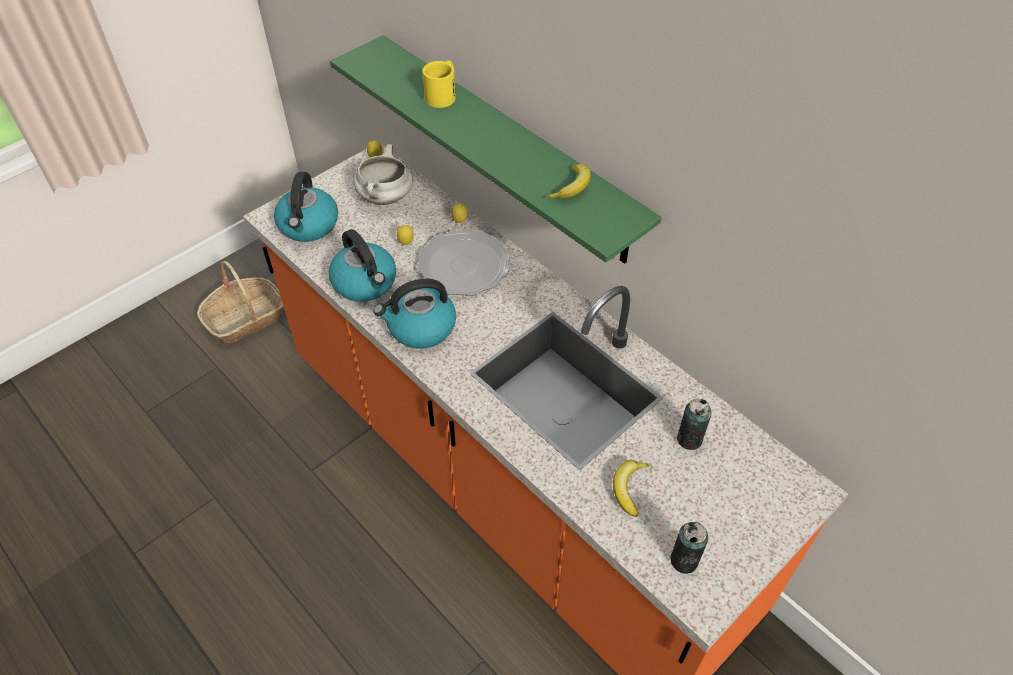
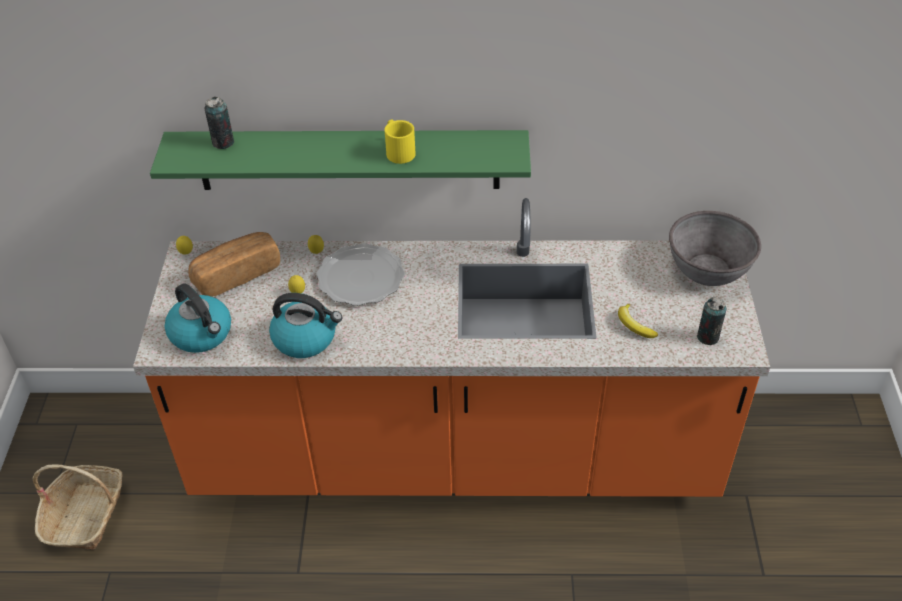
camera: 45 degrees left, 5 degrees down
(386, 198) = (236, 274): white cooking pot -> bread
(420, 328) = (387, 336): kettle -> none
(443, 94) = (279, 144): yellow mug -> yellow mug (398, 150)
(572, 187) = (454, 146): banana -> none
(689, 439) = (630, 274): can -> can (223, 143)
(775, 497) = (708, 269): none -> grey bowl

